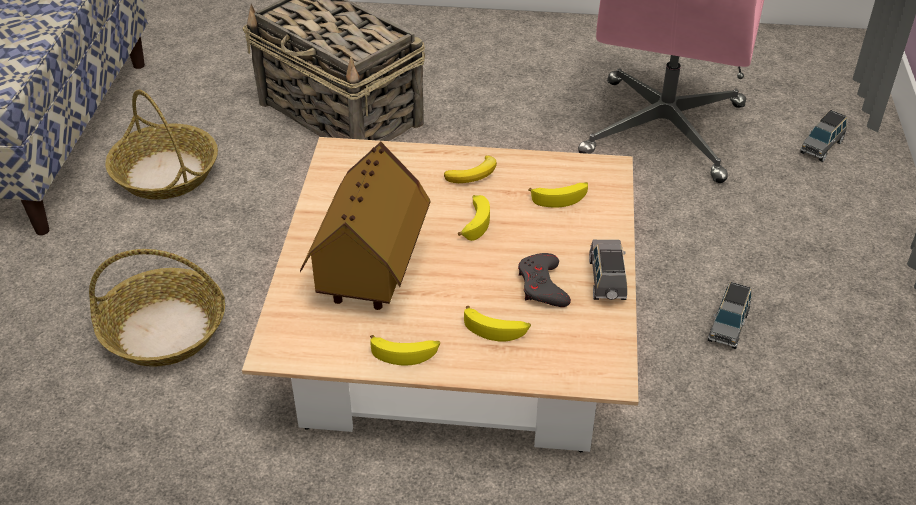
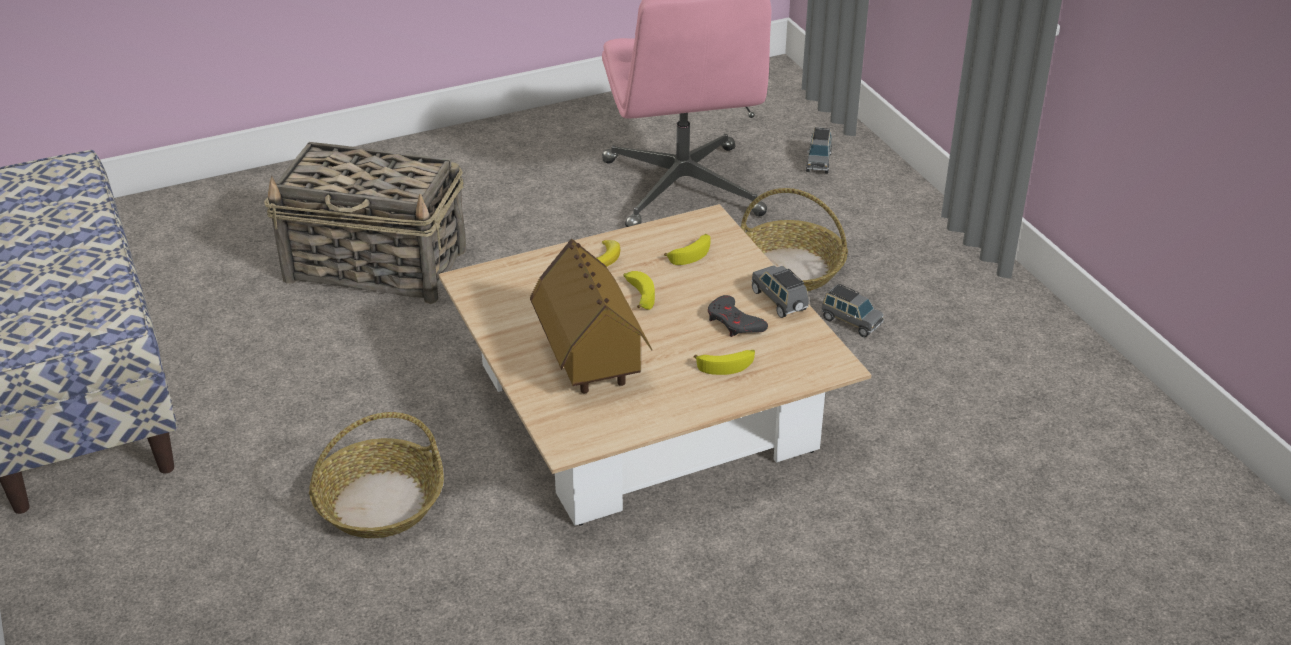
camera: 30 degrees left, 5 degrees down
(166, 174) = (249, 375): basket -> basket (791, 269)
(405, 352) = (672, 407): banana -> none
(728, 326) = (850, 322): grey toy car -> grey toy car turned 45 degrees counterclockwise

